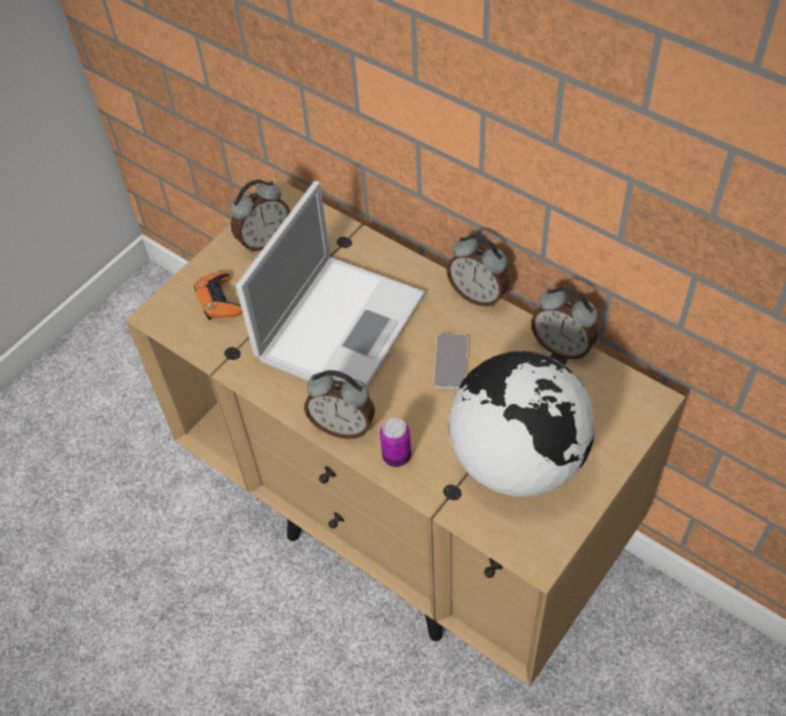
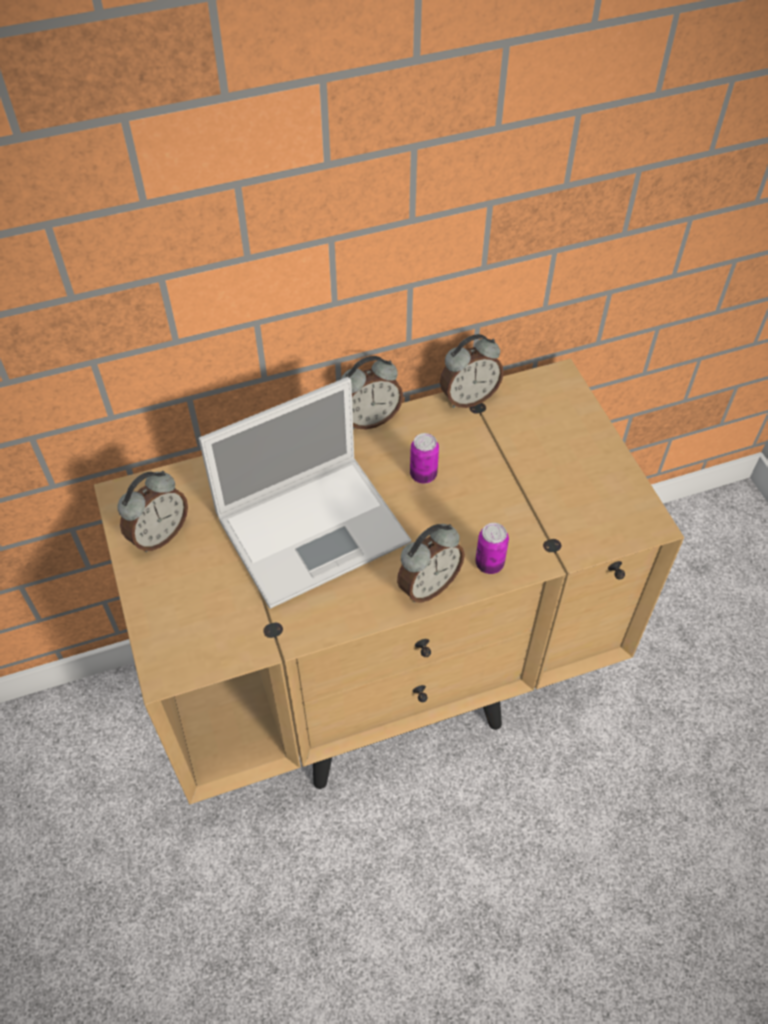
camera: 60 degrees left, 0 degrees up
(219, 300) = (199, 608): orange game controller -> none
(264, 240) = (159, 534): alarm clock -> alarm clock turned 45 degrees clockwise
(342, 324) = (315, 527): laptop -> laptop turned 90 degrees clockwise
(451, 362) = (423, 475): phone -> can
(517, 460) = (552, 486): globe -> none

